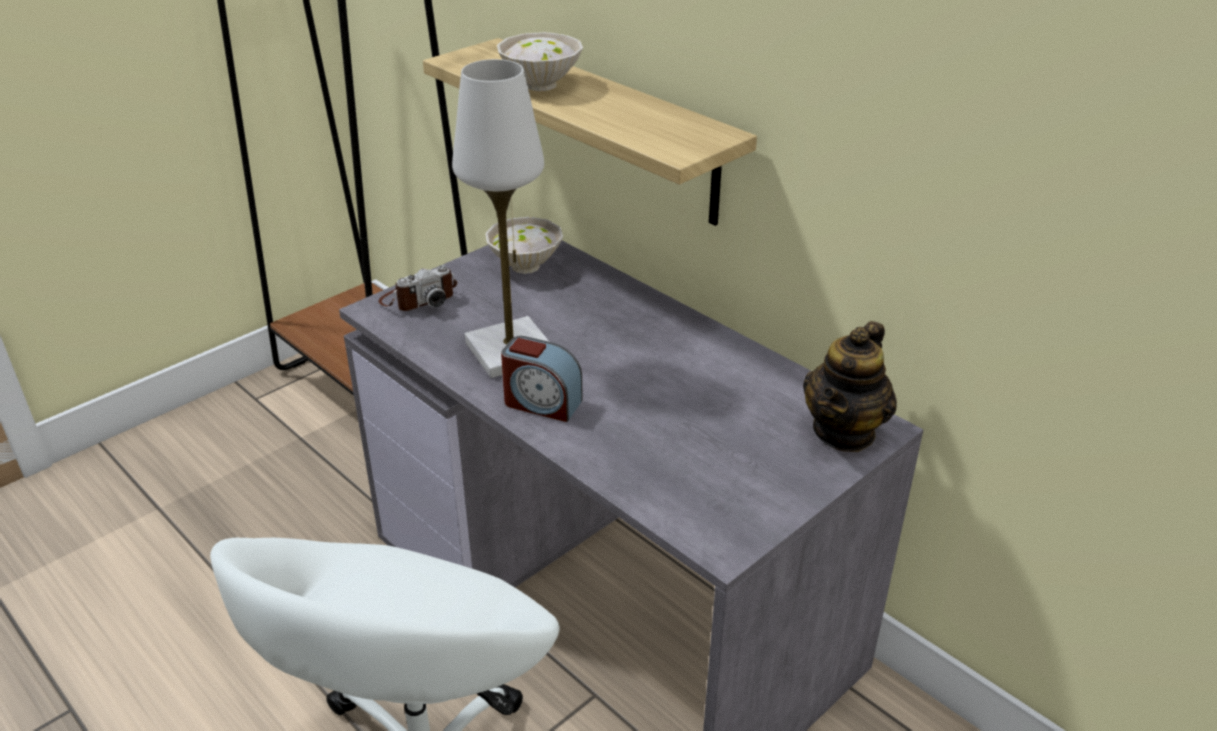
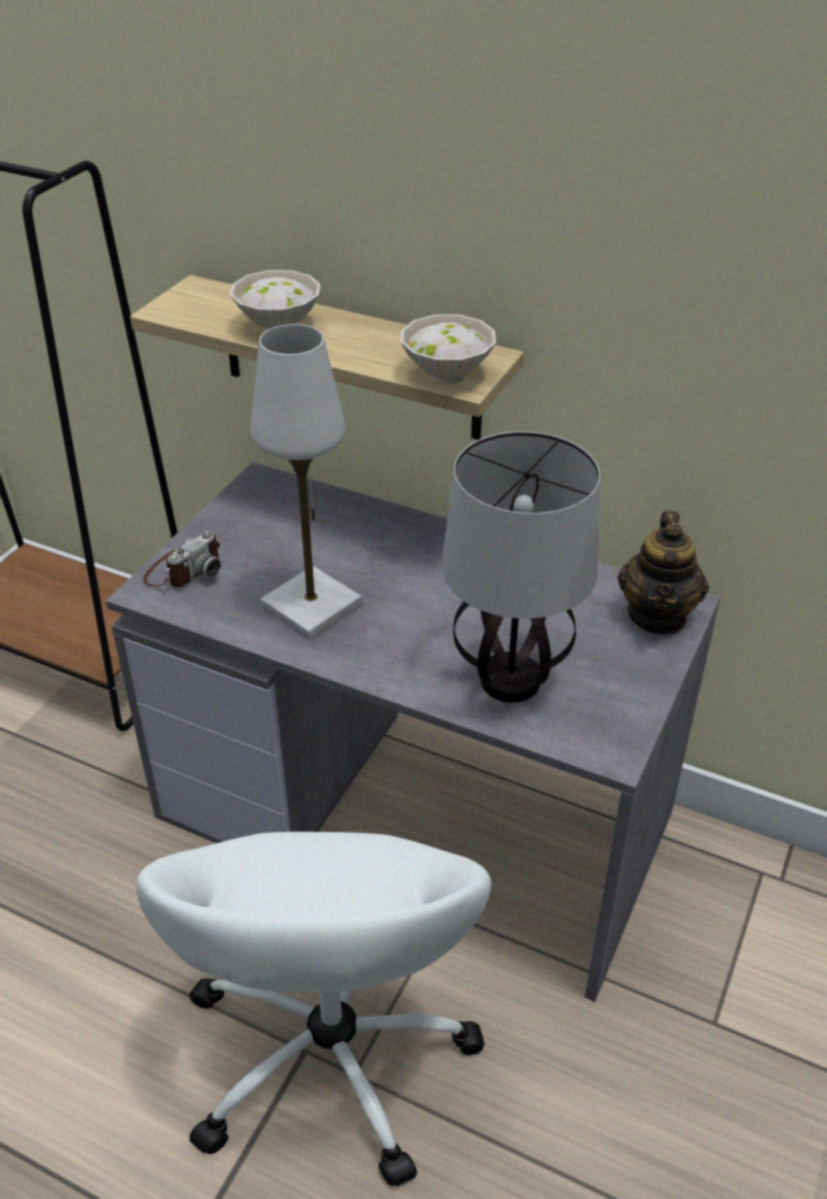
camera: 20 degrees left, 5 degrees up
(527, 266) = (274, 509): white bowl -> white bowl (449, 375)
(541, 403) = (373, 654): alarm clock -> none
(658, 457) = (512, 682): none -> table lamp

